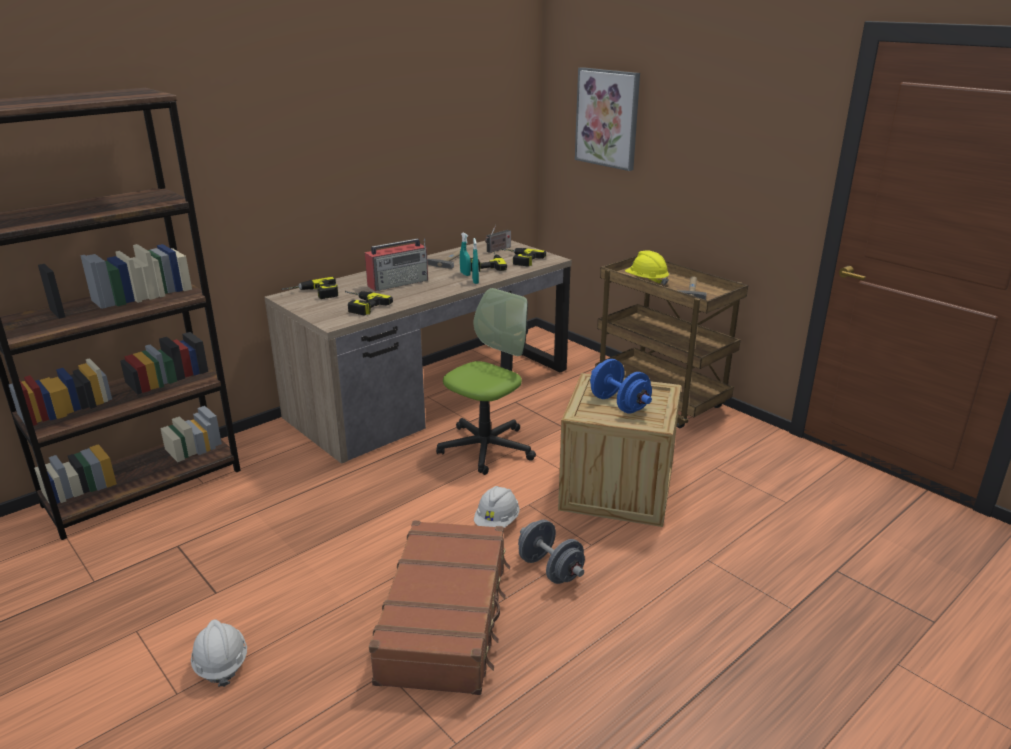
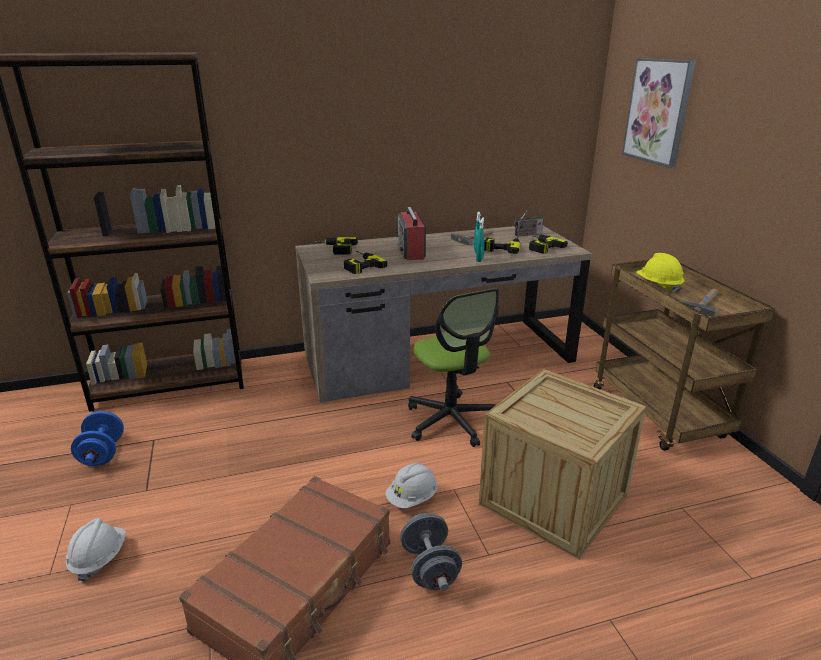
camera: 25 degrees right, 0 degrees up
(399, 283) = (411, 251): radio -> radio turned 90 degrees clockwise
(486, 448) = (451, 420): office chair -> office chair turned 90 degrees clockwise
(619, 404) = (560, 411): blue dumbbell -> blue dumbbell (102, 453)

